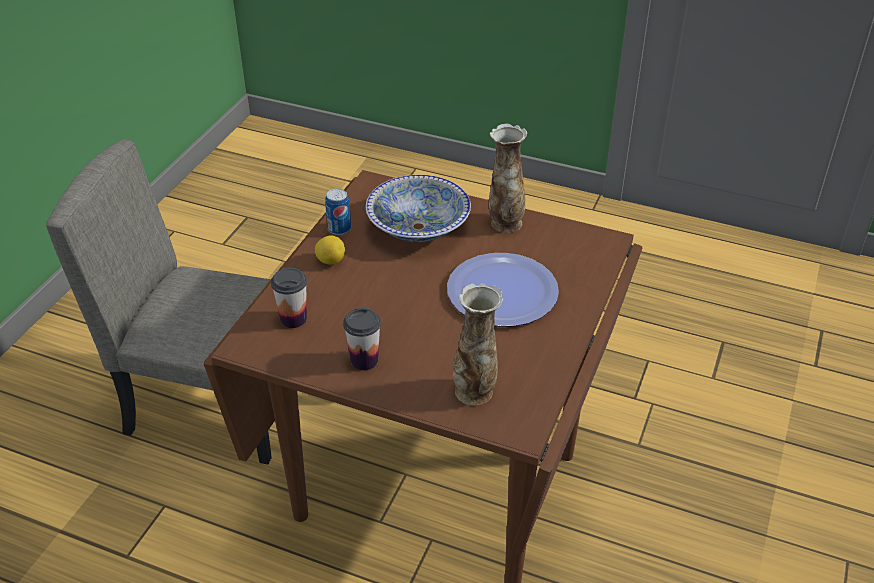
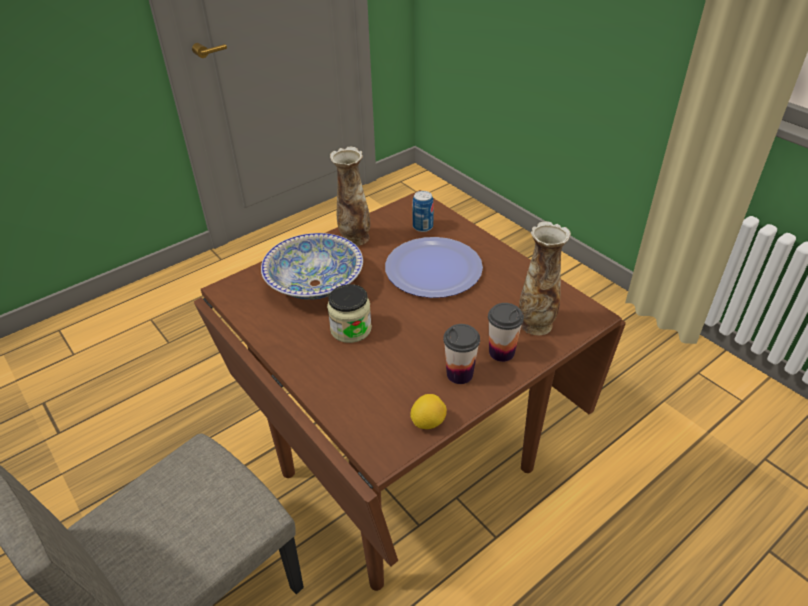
camera: 60 degrees left, 0 degrees up
(293, 319) = (371, 403): cup -> cup (501, 352)
(330, 261) = (310, 351): lemon -> lemon (428, 422)
(339, 229) = (270, 331): can -> can (423, 227)
(374, 272) = (351, 329): none -> jar

